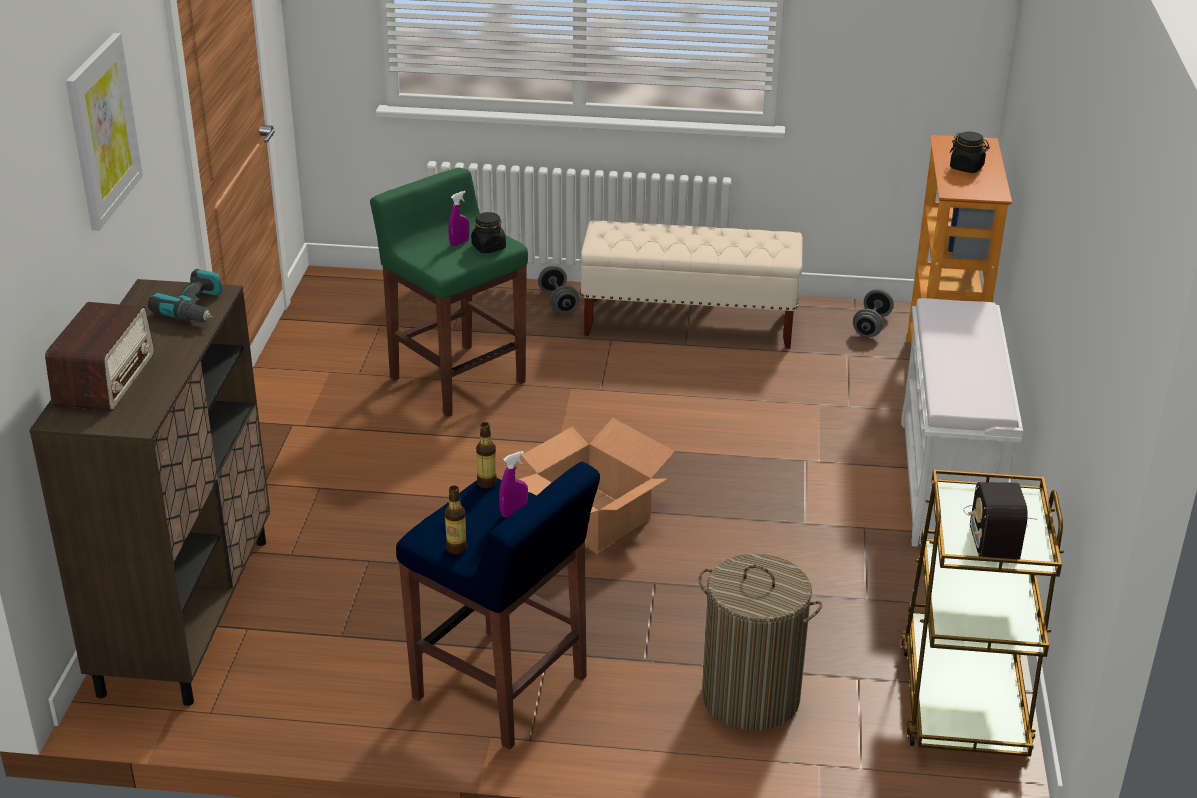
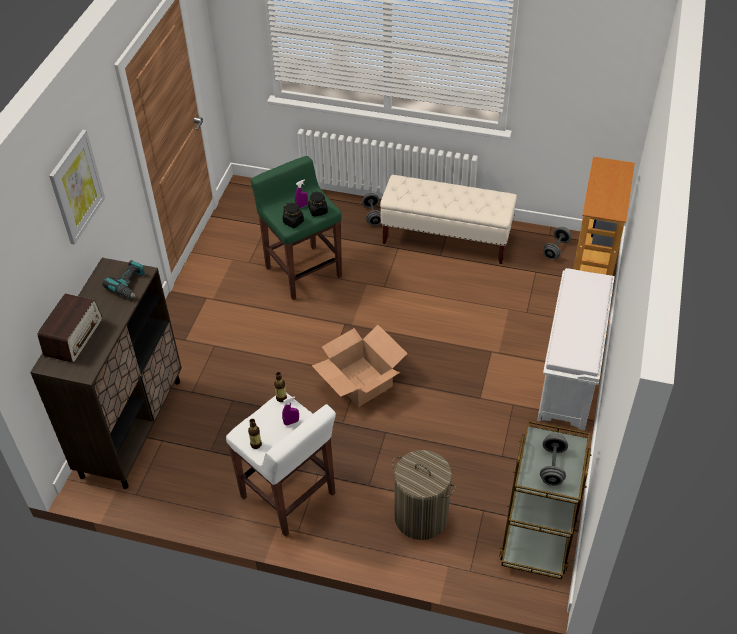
camera: 10 degrees right, 15 degrees up
(502, 689) = (289, 496): blue stool -> white stool
(967, 167) = (607, 188): black jar -> black jar (293, 222)
(995, 529) = (552, 466): radio -> grey dumbbell

